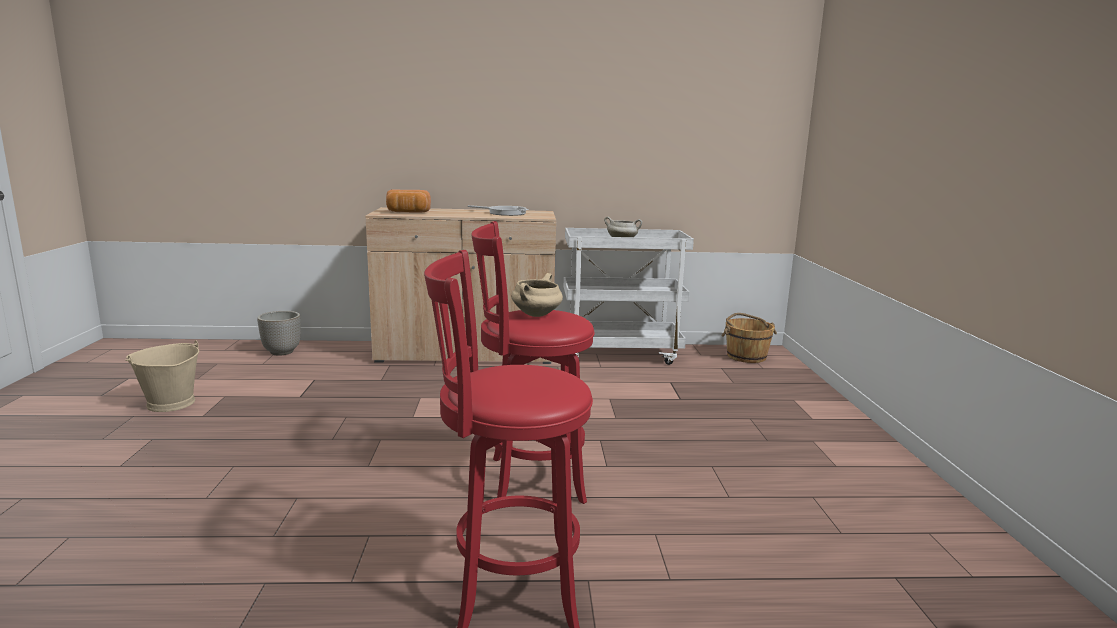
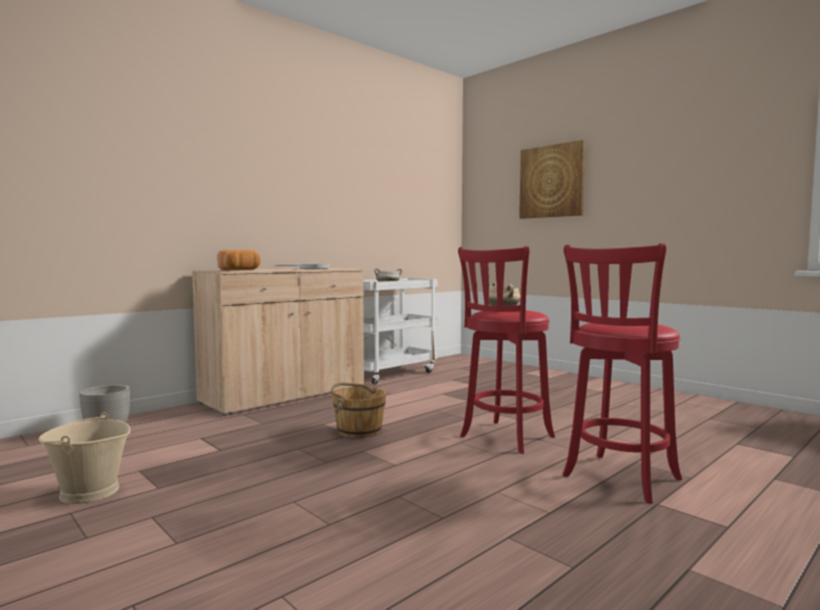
camera: 40 degrees left, 10 degrees down
(746, 356) = (457, 361): brown bucket -> brown bucket (358, 430)
(897, 90) = (552, 181): none -> picture

